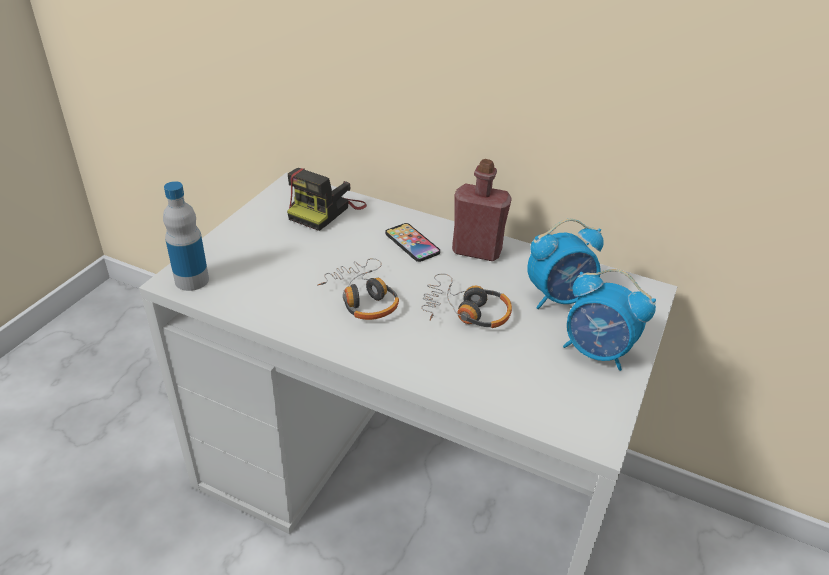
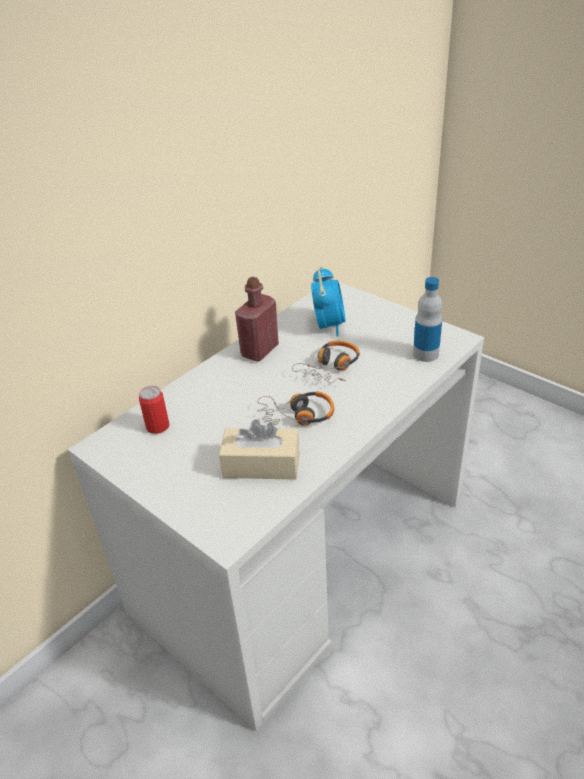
camera: 70 degrees left, 0 degrees up
(192, 280) = (231, 526): bottle -> bottle (425, 354)
(279, 284) = (261, 465): none -> beige tissue box
(325, 210) = (157, 426): camera -> can
(412, 243) = (234, 381): phone -> none
(597, 352) = (387, 322): alarm clock -> none

